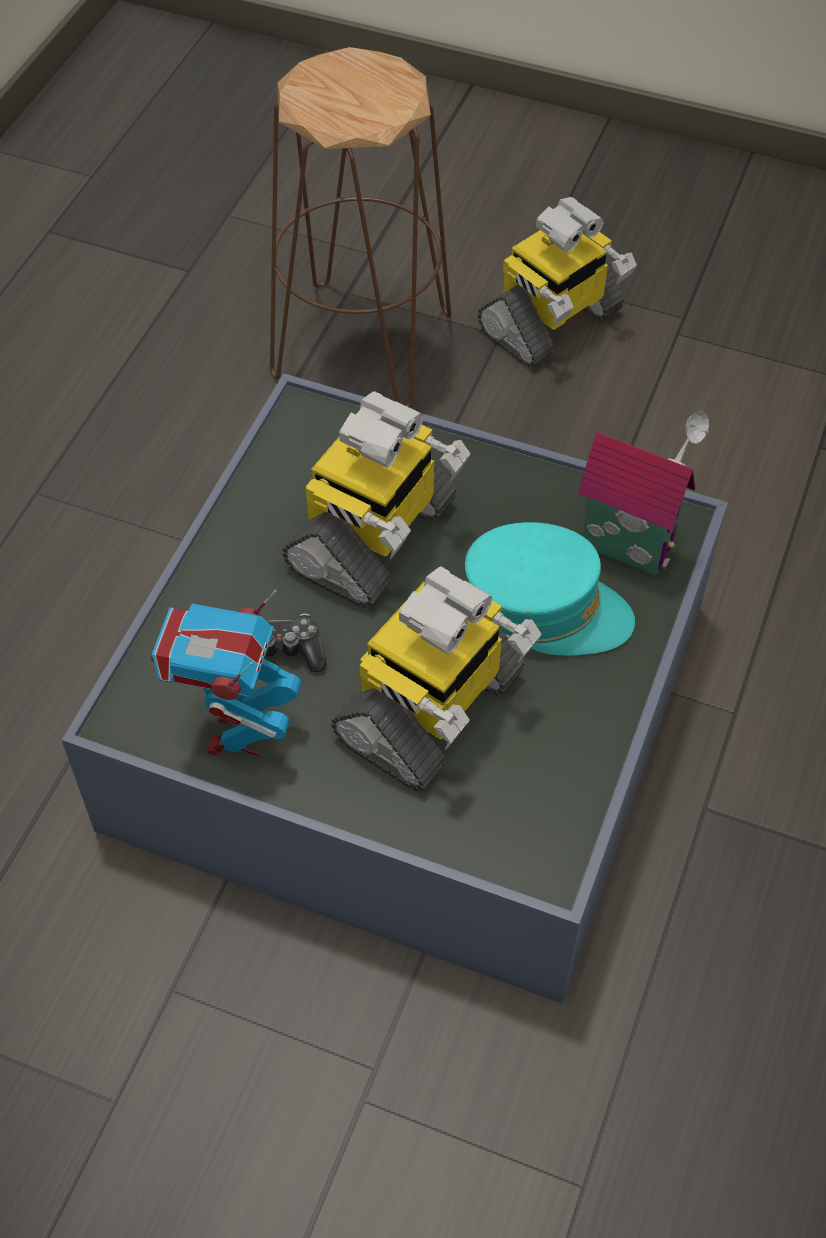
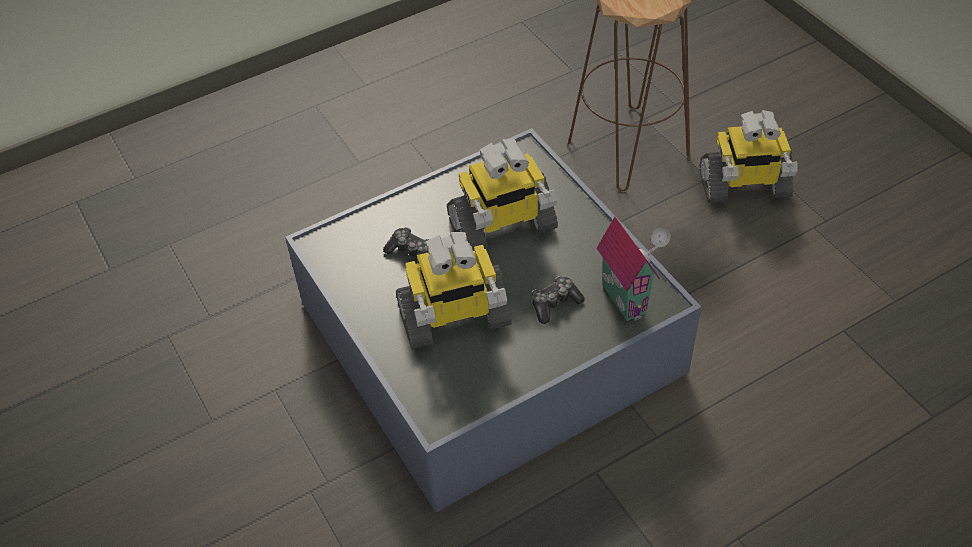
camera: 40 degrees right, 5 degrees down
(237, 733) = (359, 277): toy robot -> none
(545, 607) = (554, 304): turquoise cap -> game controller

